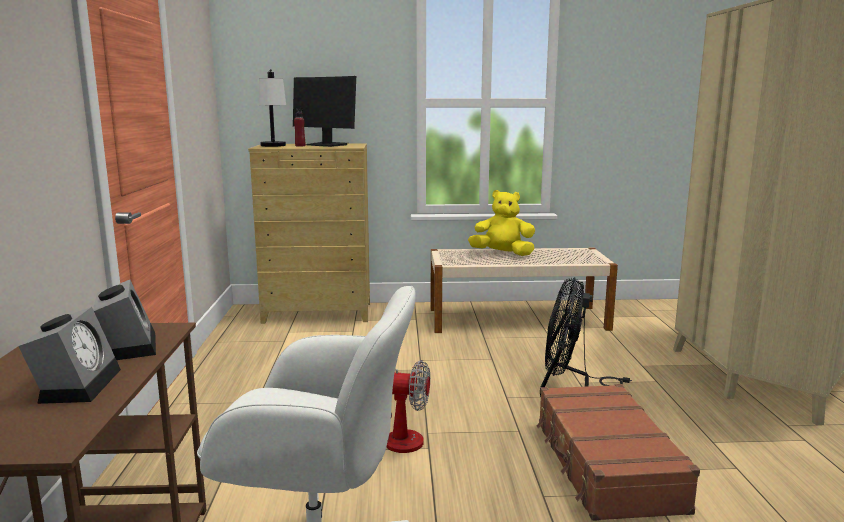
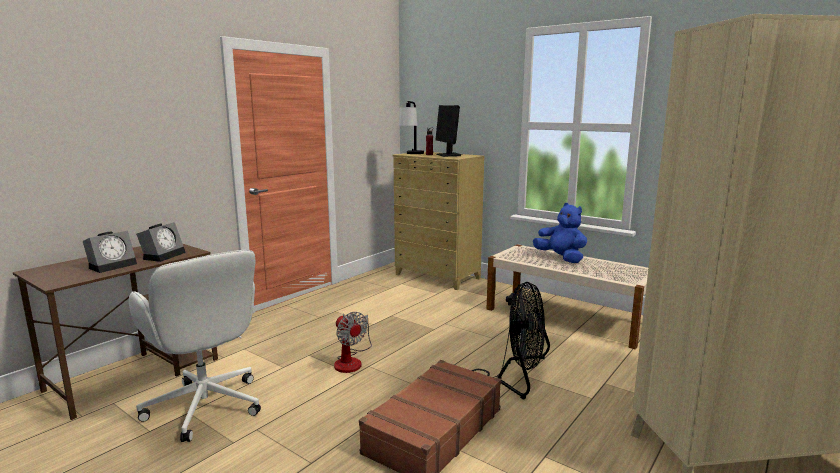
camera: 40 degrees right, 0 degrees up
(502, 254) = (561, 258): yellow plush toy -> blue plush toy
(571, 385) = (515, 374): black fan -> black fan turned 150 degrees clockwise

